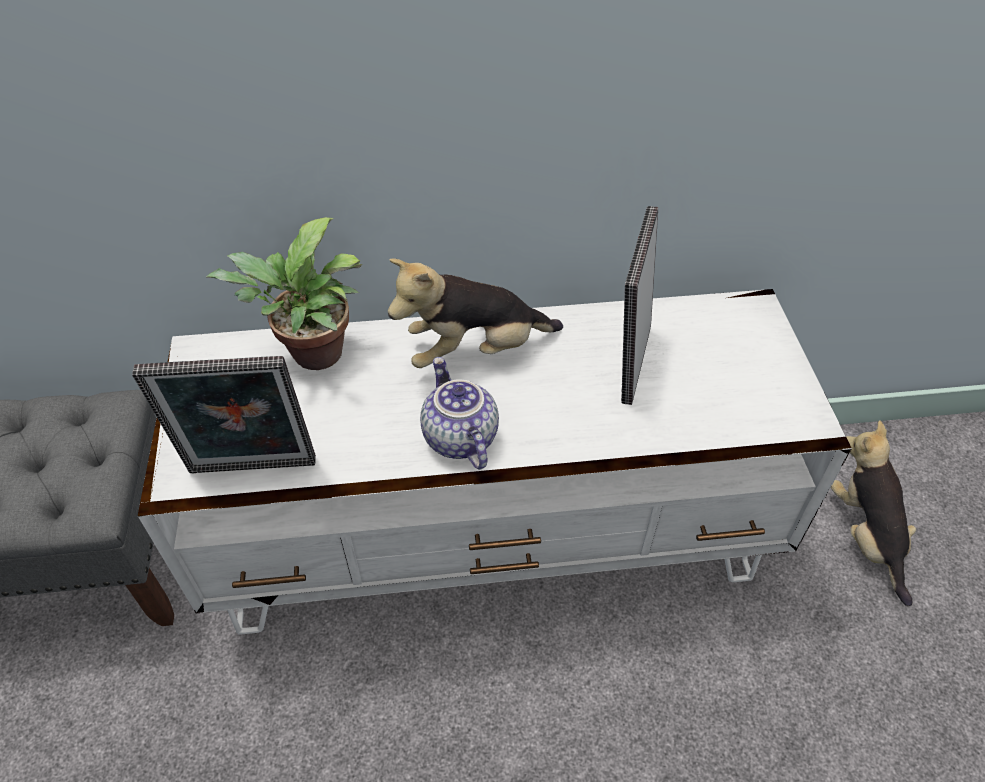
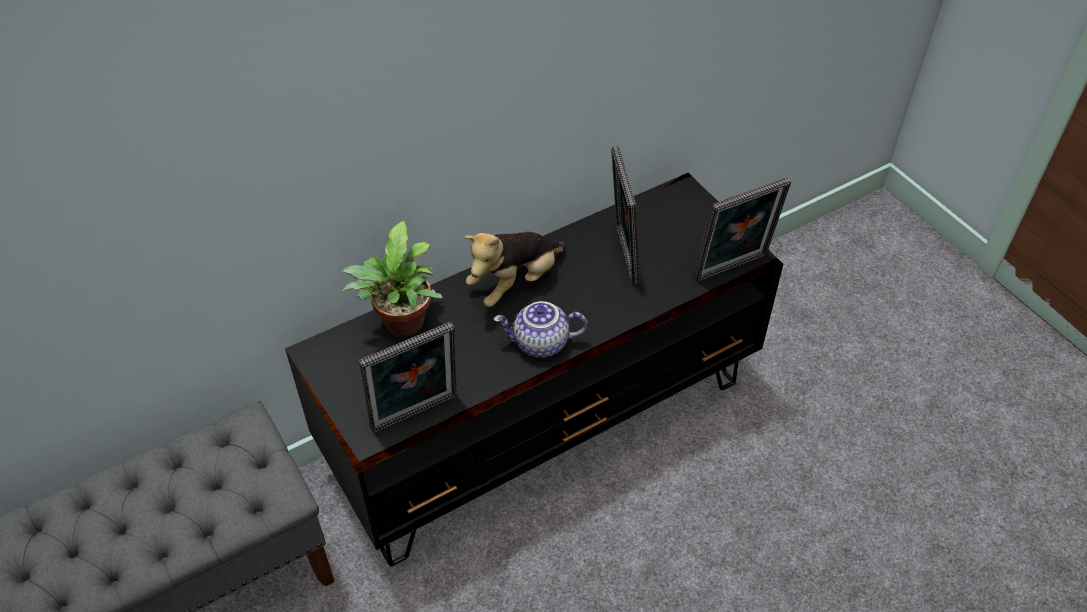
camera: 25 degrees left, 0 degrees up
(458, 438) = (540, 344): teapot -> teapot turned 45 degrees counterclockwise
(494, 540) = (544, 426): white tv stand -> black tv stand
(772, 431) = (733, 270): none -> picture frame
(865, 535) = (795, 325): plush toy -> none

